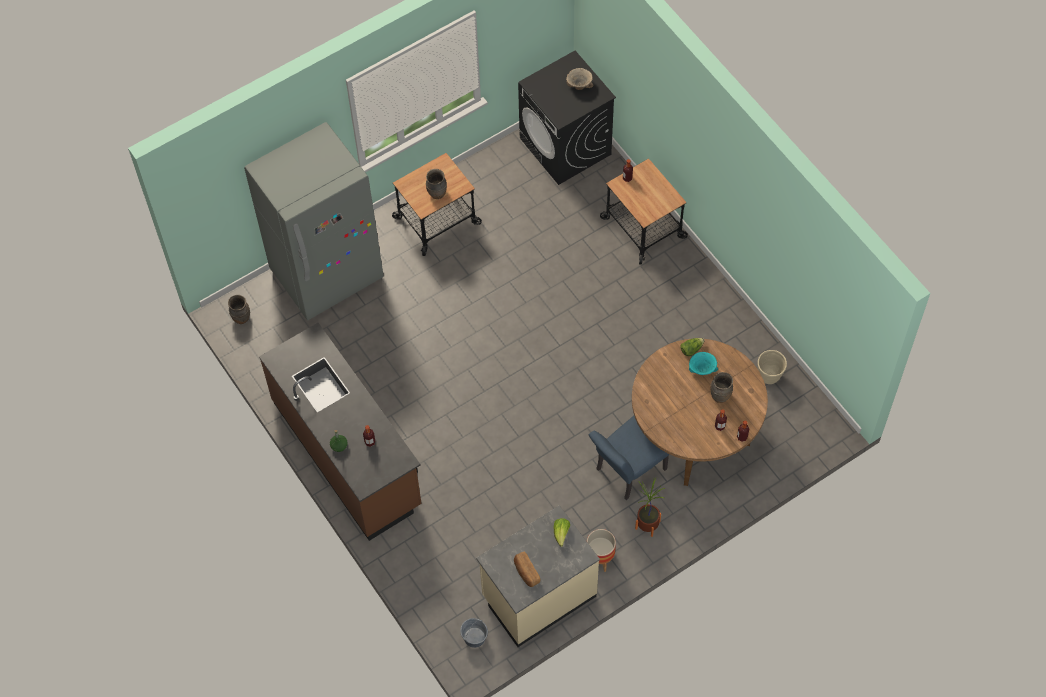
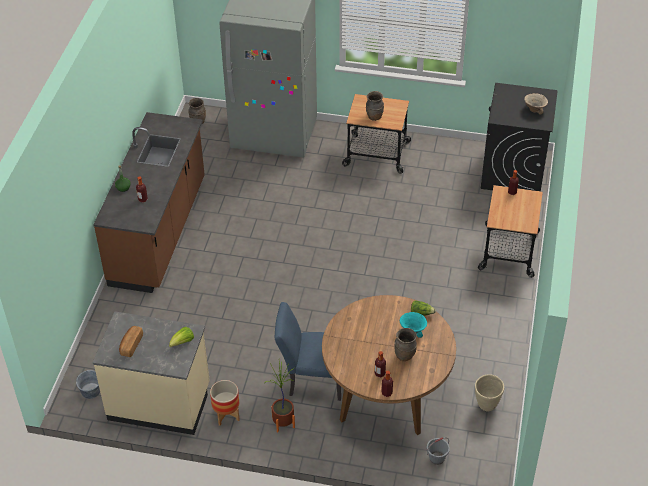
camera: 45 degrees right, 15 degrees down
(782, 451) = (437, 458): none -> grey bucket

